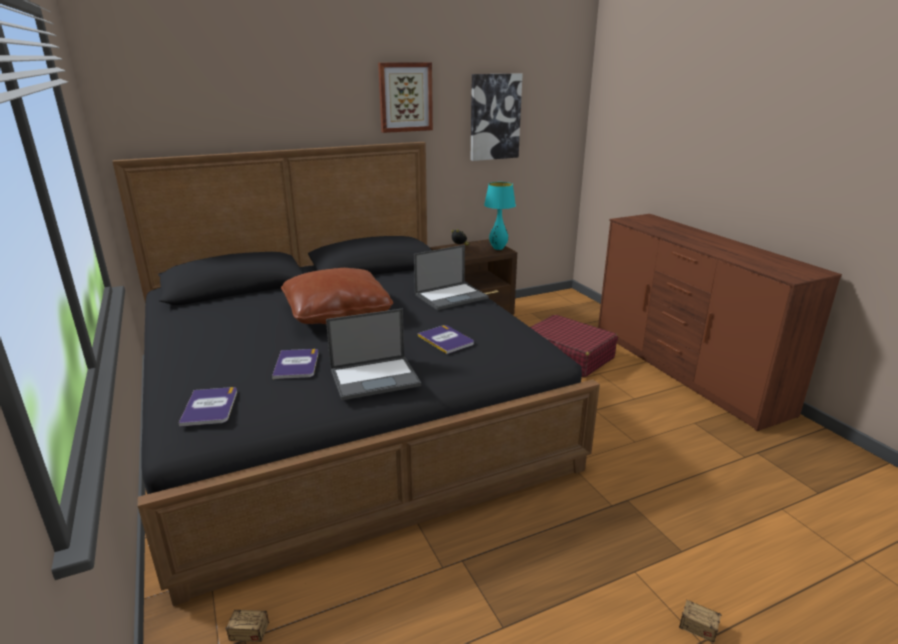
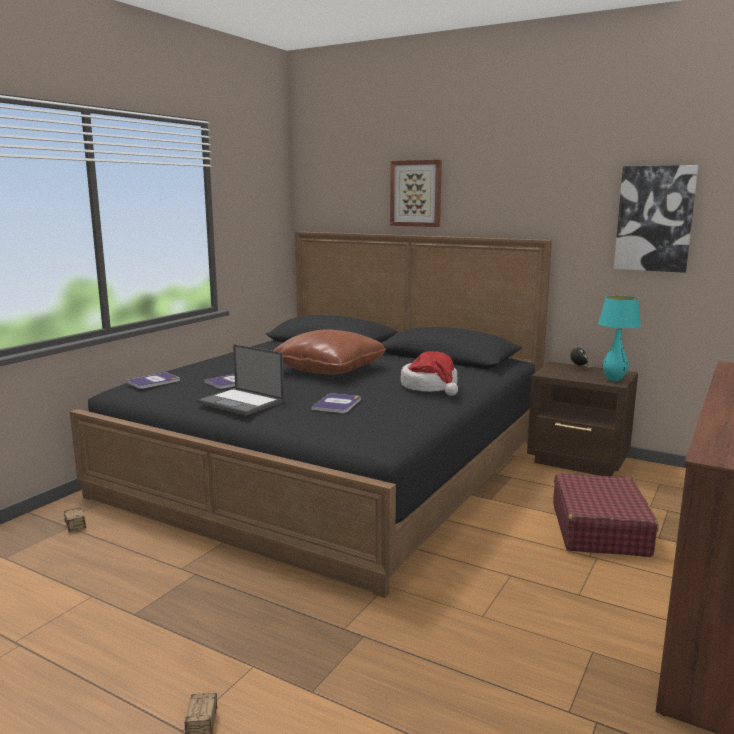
camera: 55 degrees right, 10 degrees down
(405, 97) = (537, 191): picture -> picture (416, 193)
(451, 296) = (430, 387): laptop -> hat

